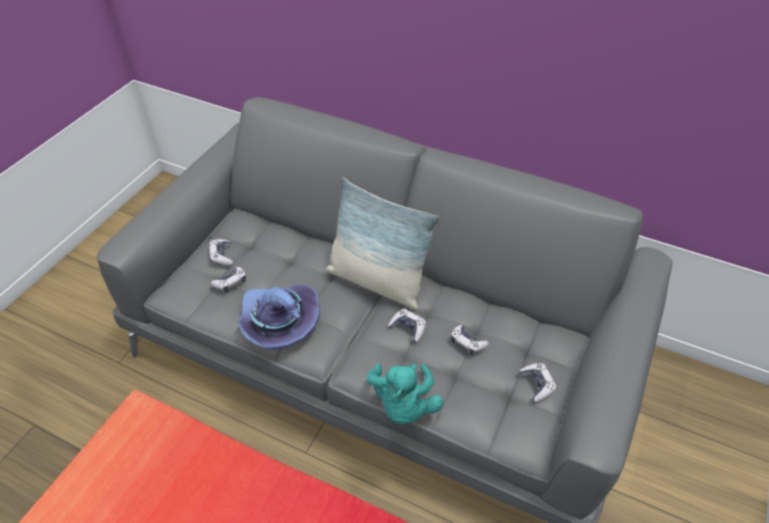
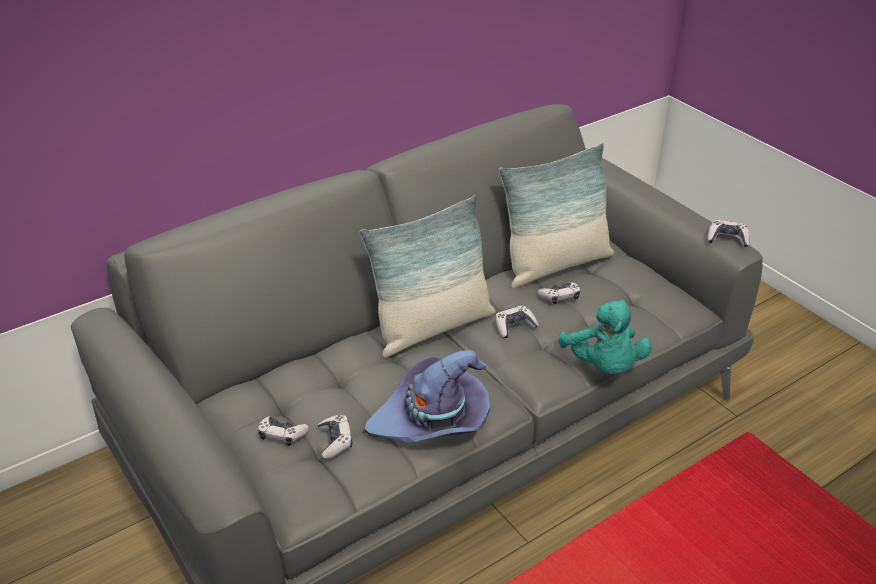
camera: 60 degrees left, 10 degrees down
(403, 405) = (603, 366): turquoise plush toy -> turquoise plush toy turned 45 degrees clockwise
(510, 324) = (555, 264): none -> pillow
(537, 384) = (634, 276): game controller -> game controller (727, 239)

